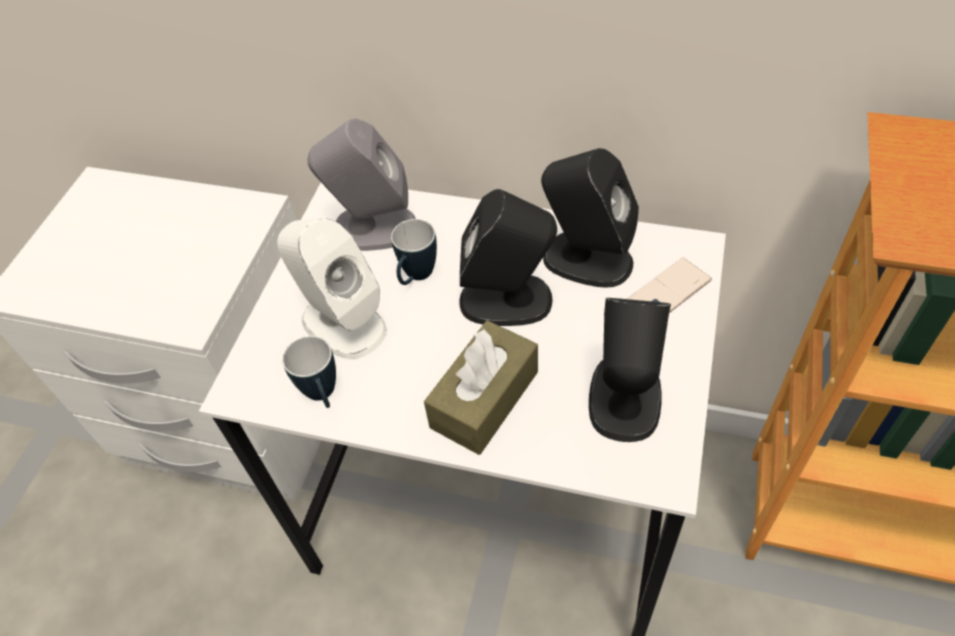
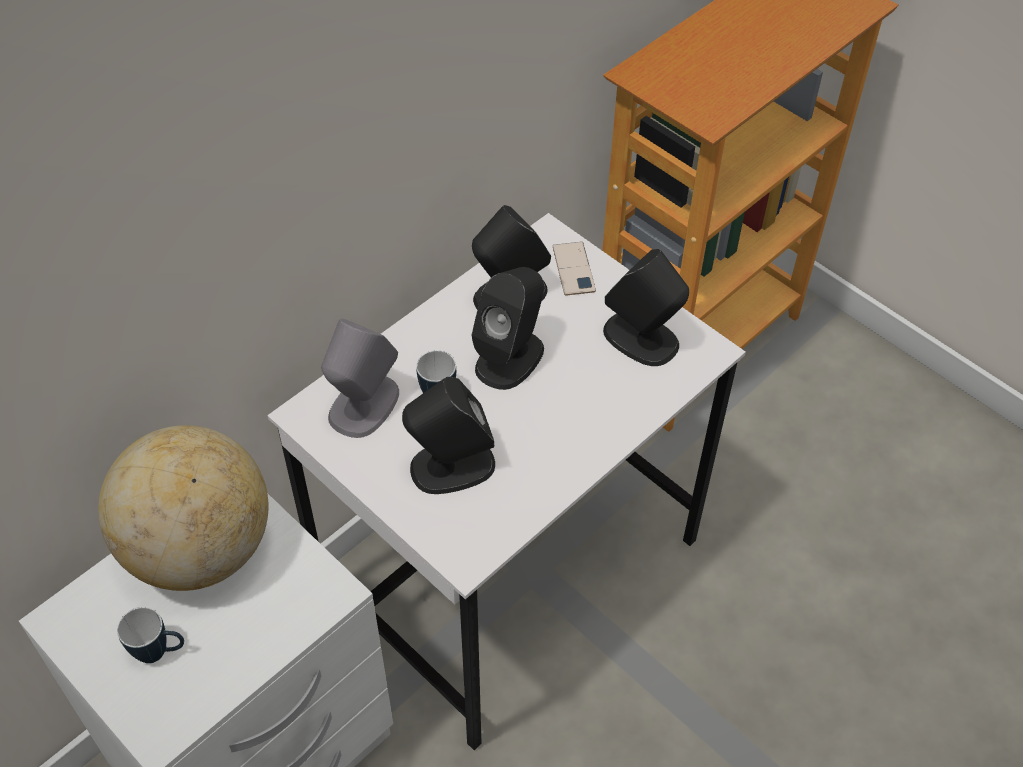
camera: 65 degrees left, 0 degrees up
(192, 221) = (200, 549): none -> globe
(323, 396) = (514, 506): mug -> mug (160, 652)
(343, 323) = (451, 466): white speaker -> black speaker
(484, 399) = (588, 412): brown tissue box -> none

